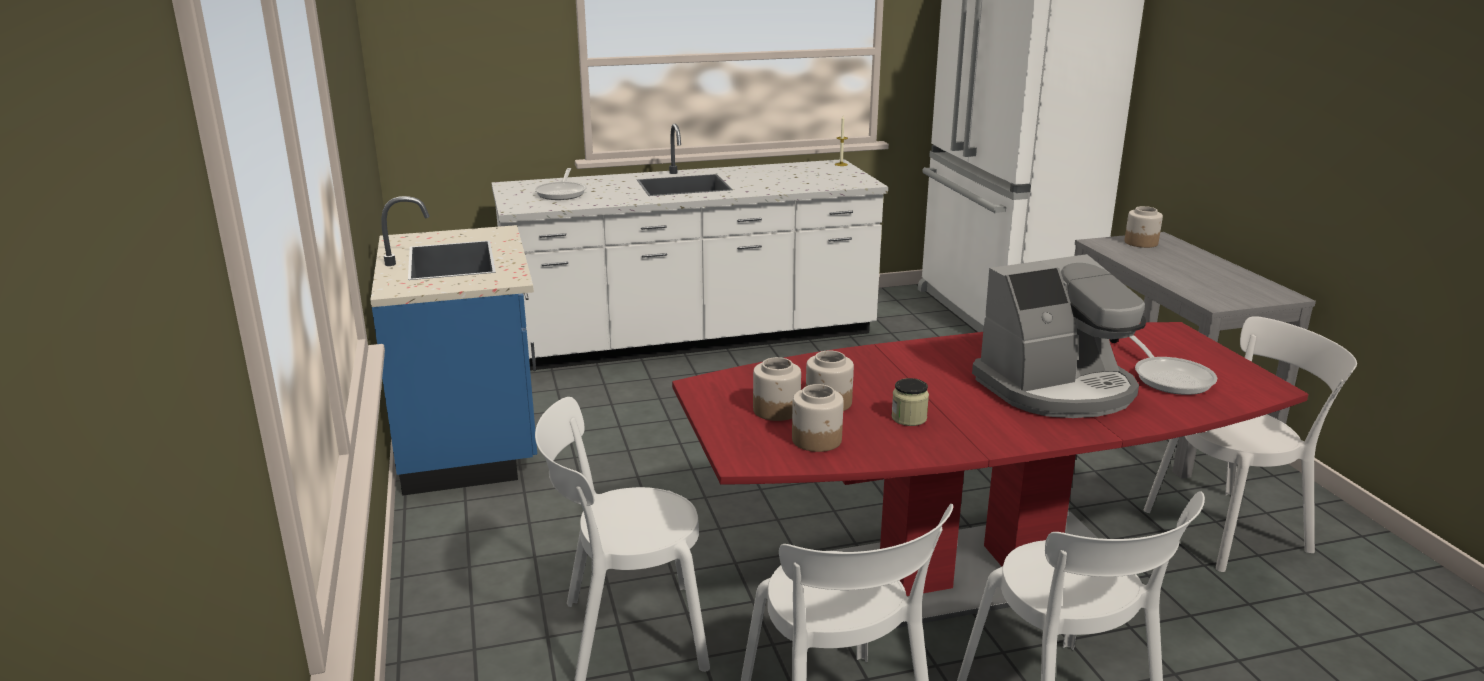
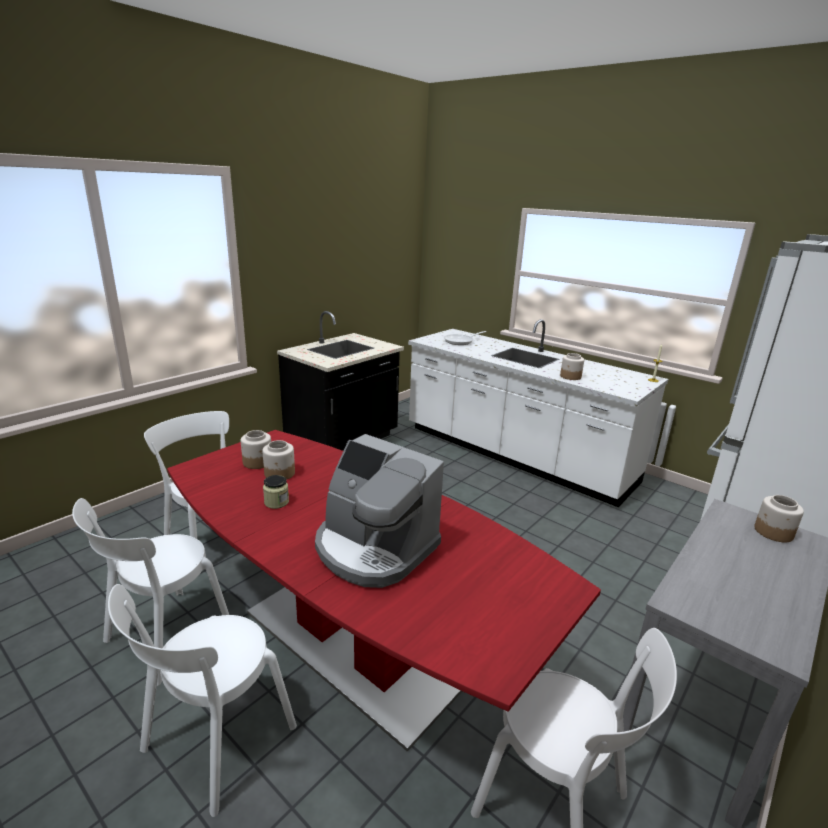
camera: 55 degrees right, 0 degrees up
(472, 440) = (343, 443): blue counter -> black counter
(817, 440) = (225, 482): jar -> jar (570, 377)
(1169, 377) = (453, 601): frying pan -> none

